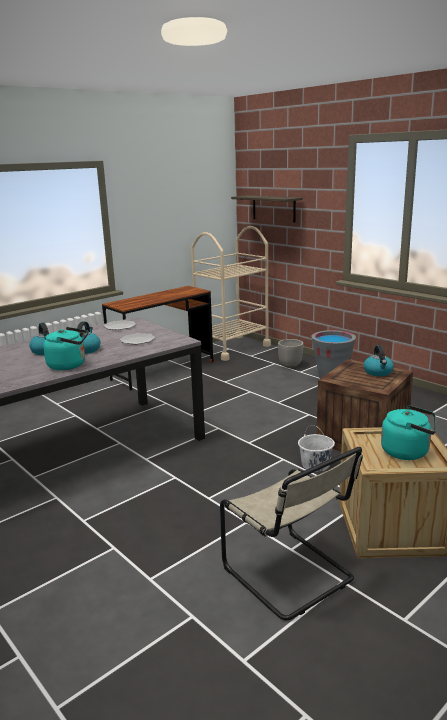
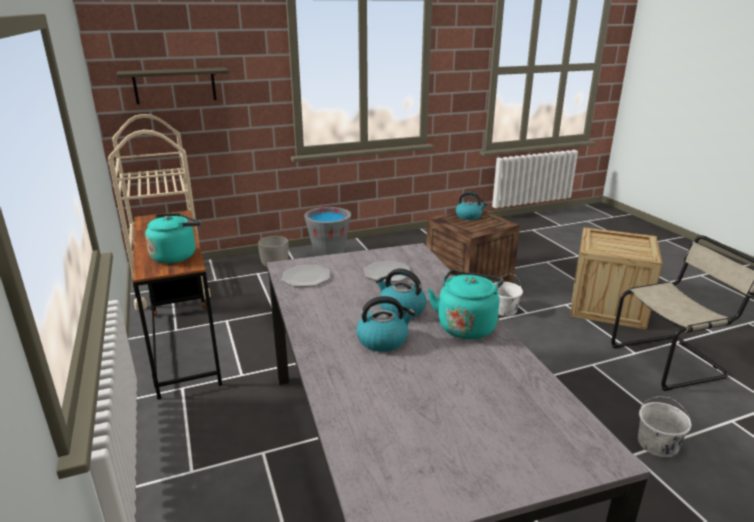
camera: 70 degrees left, 5 degrees up
(132, 562) = (658, 444): none -> white bucket
(408, 452) = (623, 243): turquoise kettle -> turquoise kettle (176, 255)

